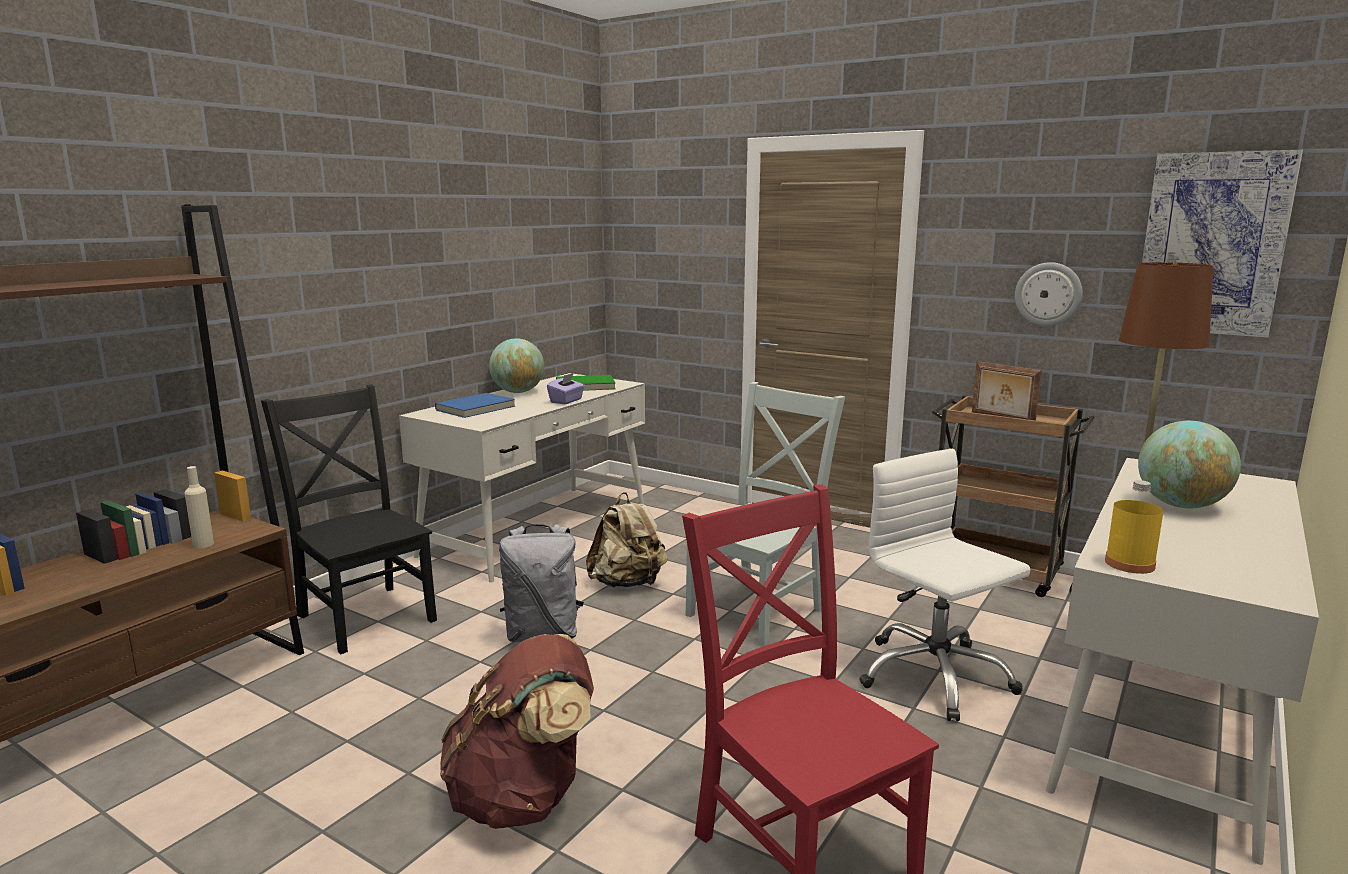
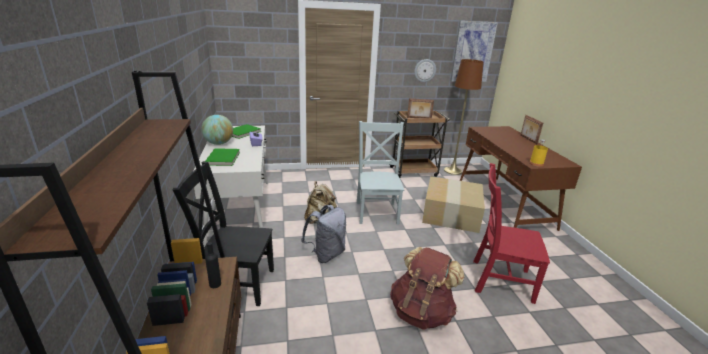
camera: 45 degrees left, 10 degrees up
(203, 544) = (215, 284): beige bottle -> black bottle
(476, 408) = (223, 158): blue book -> green book
(934, 676) = (450, 213): white office chair -> cardboard box
(1163, 718) = (503, 203): white desk -> brown desk
(1181, 505) = (508, 141): globe -> none
(1276, 518) = (528, 139): none -> picture frame

